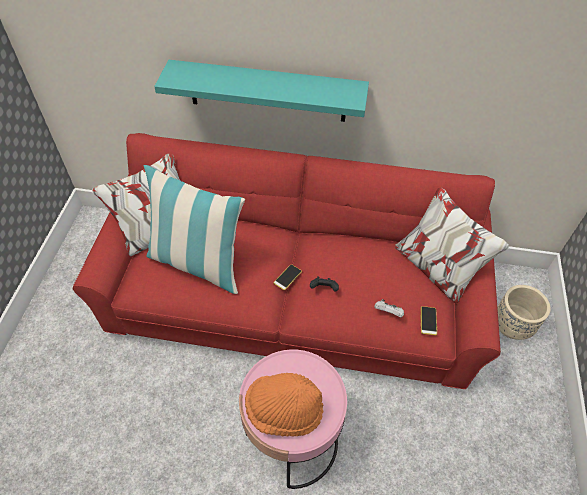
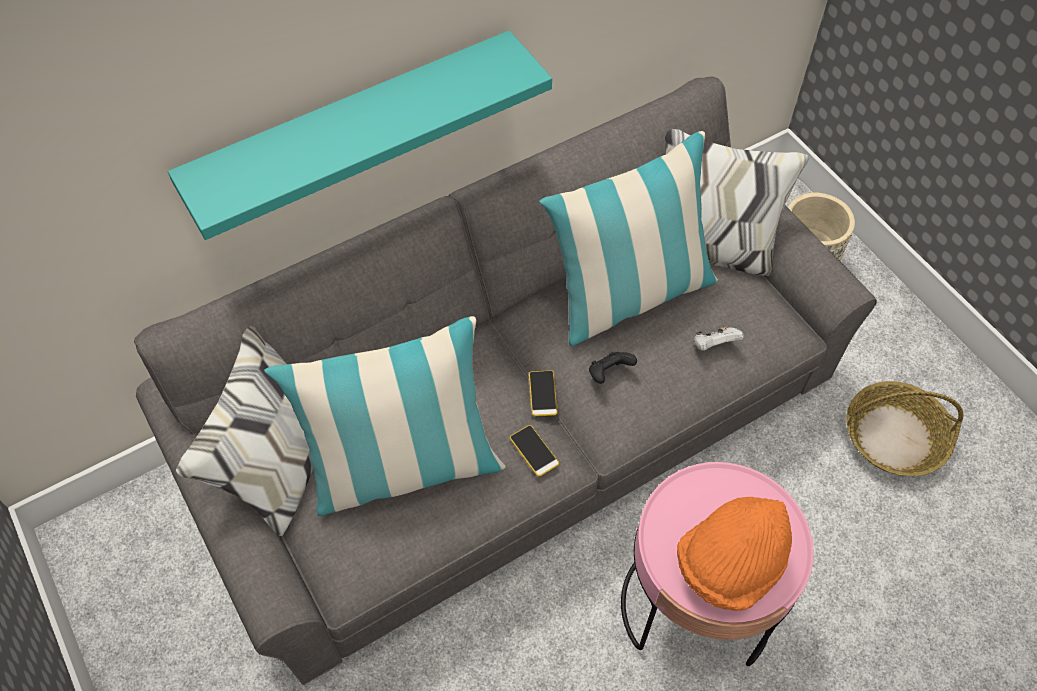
camera: 40 degrees left, 5 degrees up
(293, 298) = (518, 423): red sofa -> grey sofa
(369, 262) = (629, 296): none -> pillow
(428, 320) = (765, 320): phone -> phone (534, 451)
(477, 447) = (893, 437): none -> basket

